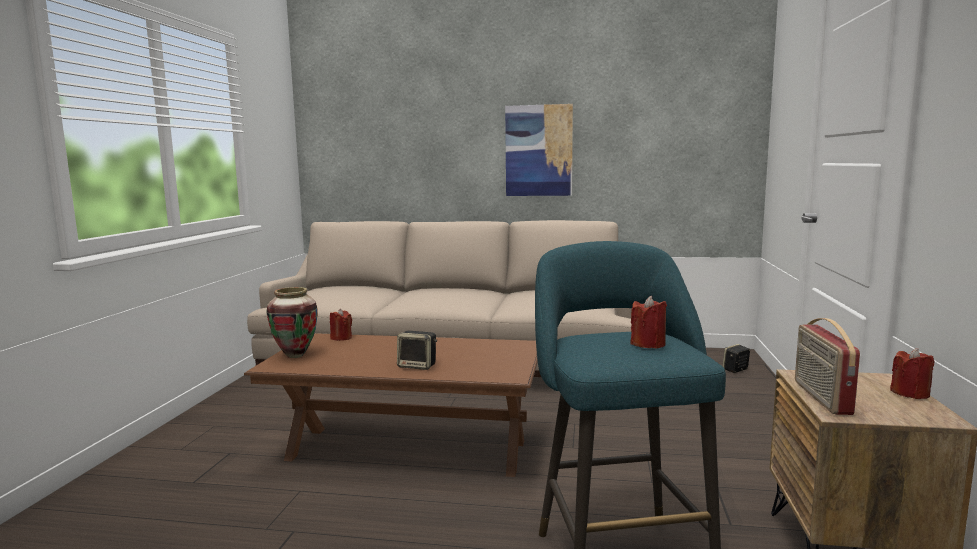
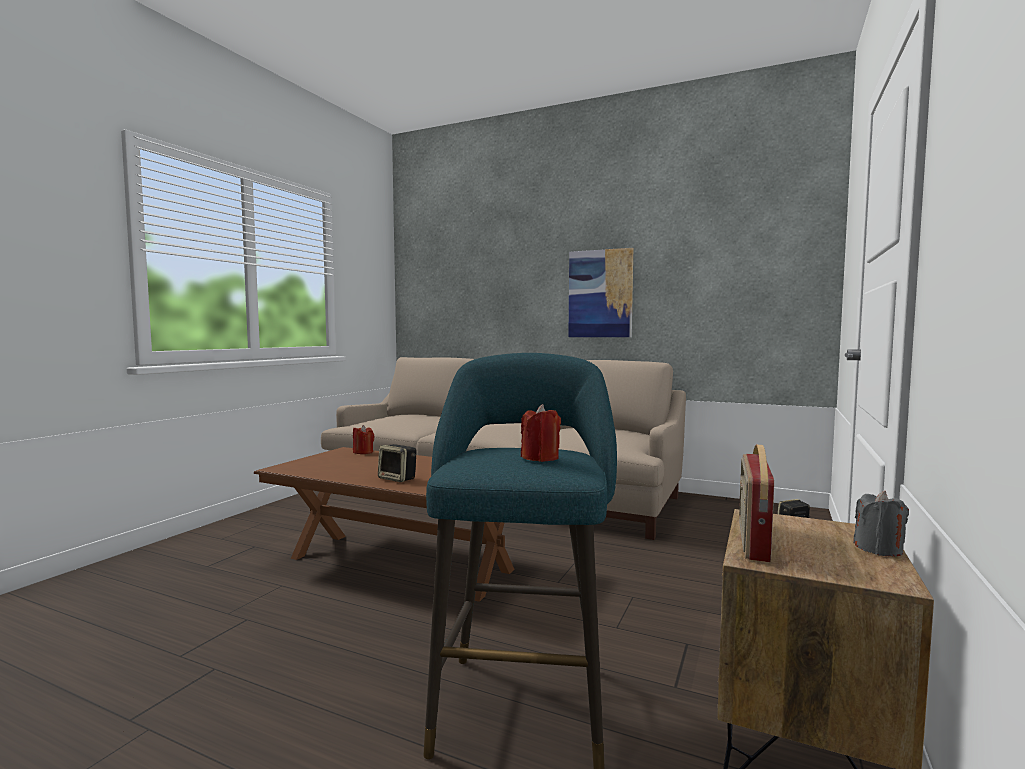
camera: 15 degrees right, 5 degrees down
(295, 355) = (309, 462): vase -> none
(910, 393) = (878, 549): red candle -> grey candle

